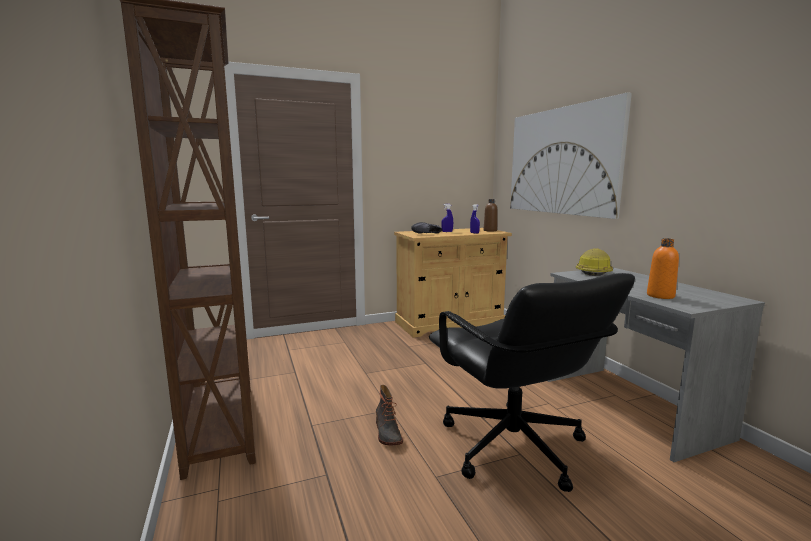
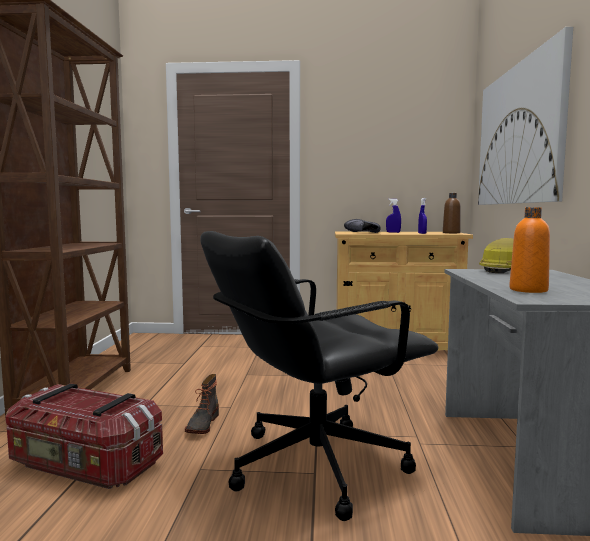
camera: 25 degrees right, 5 degrees down
(332, 506) = (84, 465): none -> storage box
(512, 447) = (314, 465): black office chair -> black office chair turned 60 degrees clockwise

